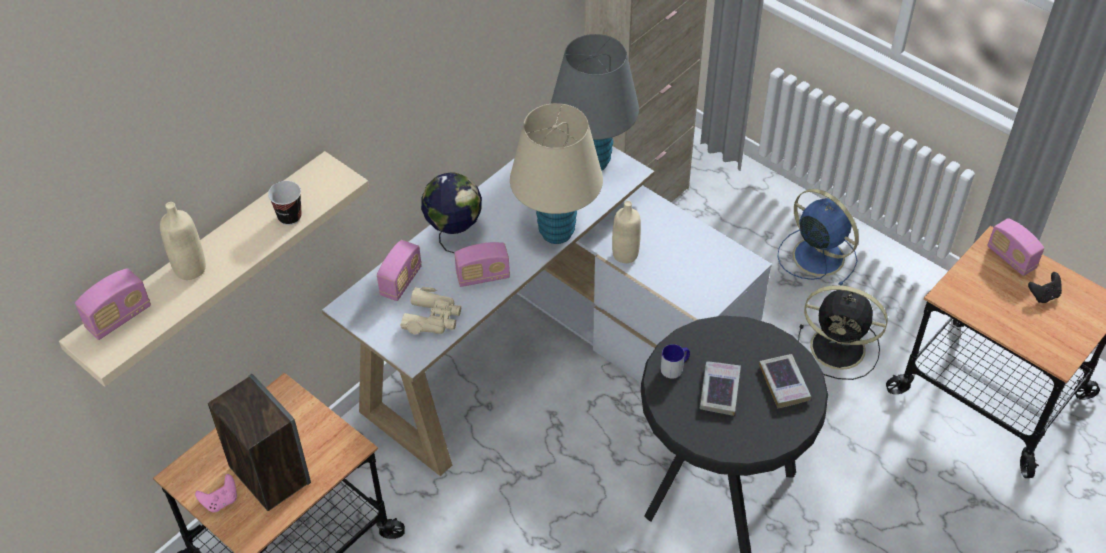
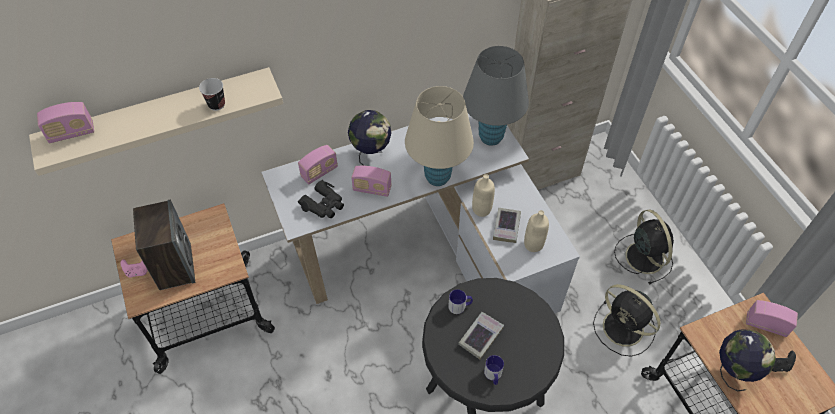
camera: 25 degrees right, 5 degrees up
(190, 269) = (134, 116): beige bottle -> beige bottle (533, 244)
(432, 318) = (324, 204): beige binoculars -> black binoculars
(759, 426) = (493, 375): none -> mug
(784, 383) = (530, 351): book -> book (506, 227)
(816, 255) = (643, 256): blue fan -> black fan
(1003, 320) = (733, 371): none -> globe
(1011, 258) = (766, 324): radio -> radio turned 120 degrees clockwise

